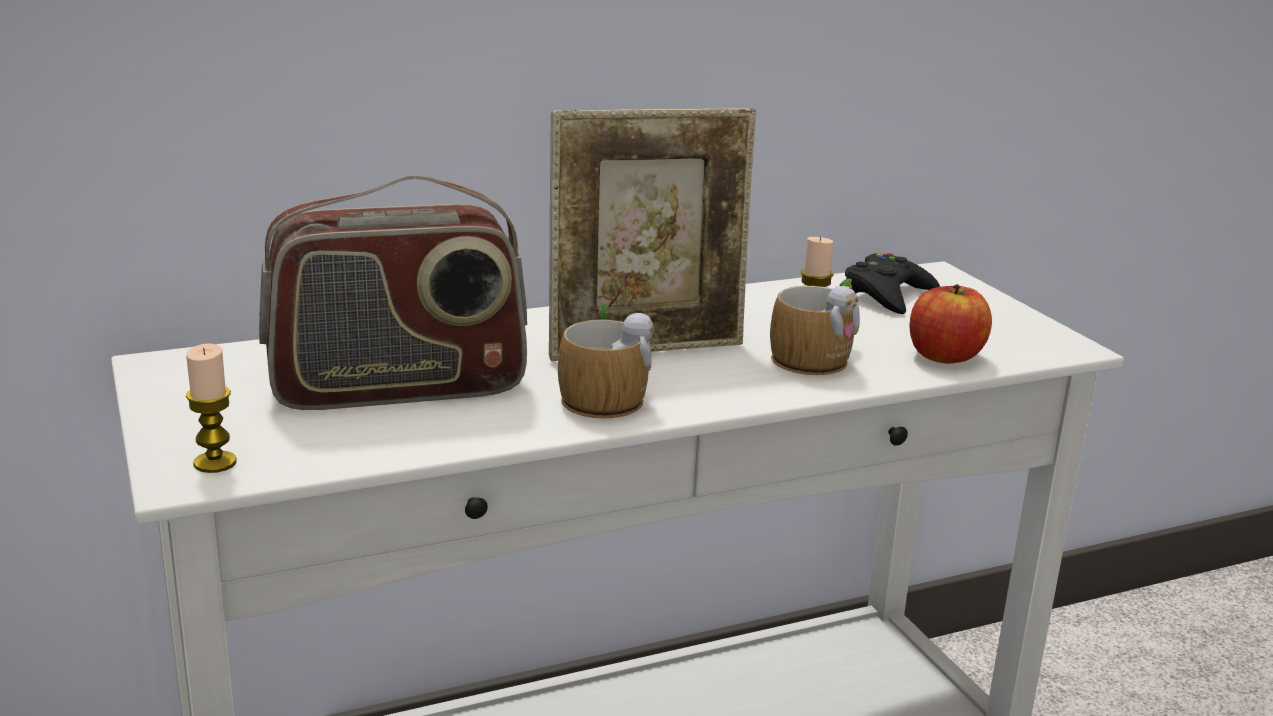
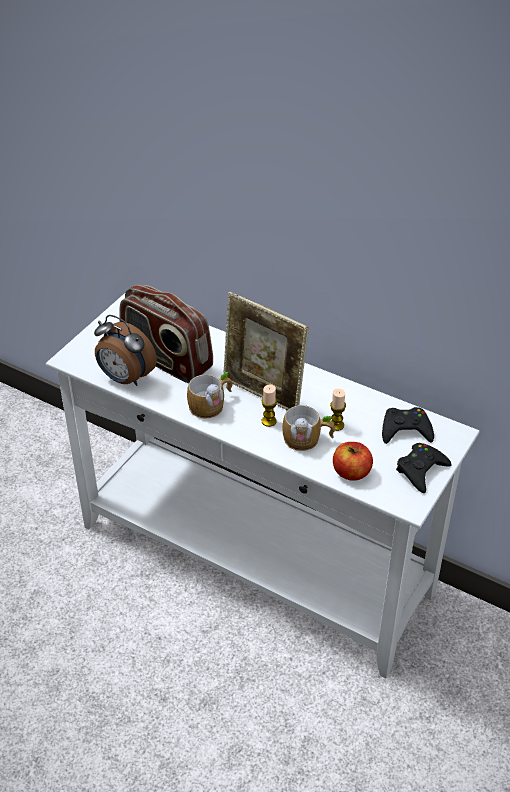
camera: 55 degrees right, 20 degrees up
(215, 463) = (82, 358): candle -> candle (269, 421)
(377, 443) = (125, 378): none -> alarm clock
(995, 315) = (421, 470): none -> black game controller

